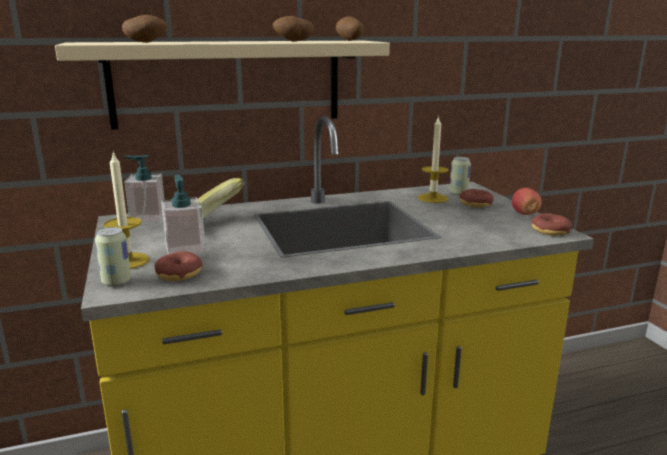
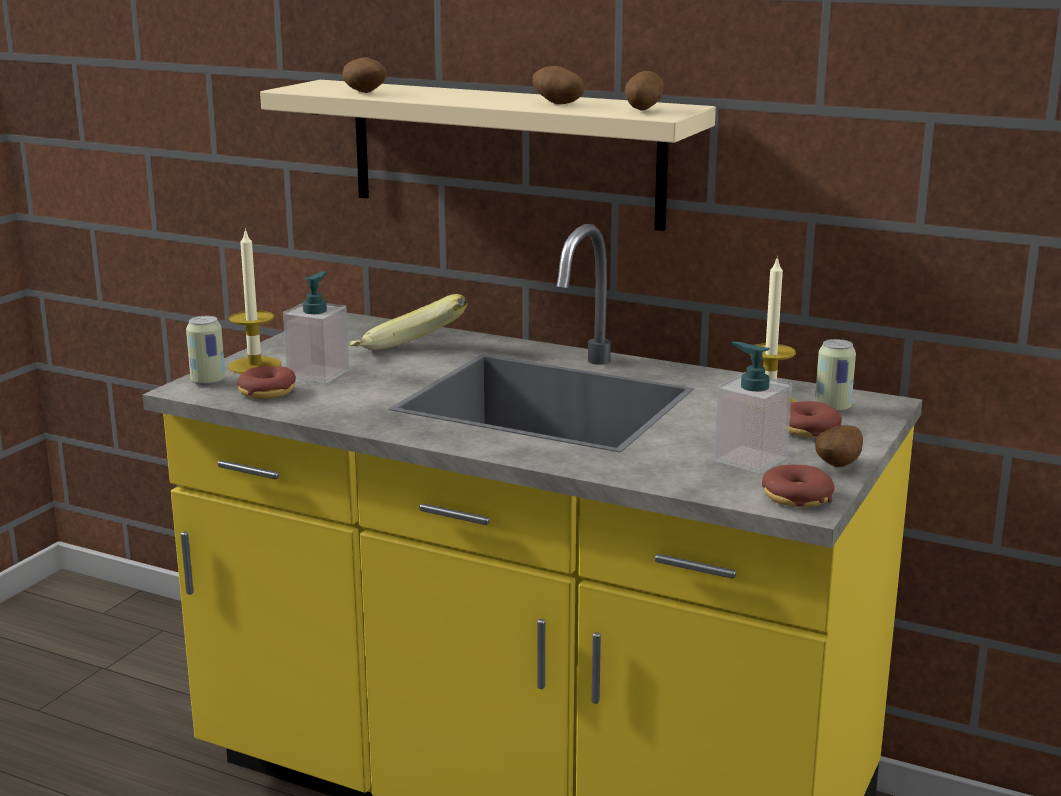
camera: 45 degrees right, 0 degrees up
(148, 220) = (363, 328): soap dispenser -> soap dispenser (750, 459)
(524, 214) = (838, 466): apple -> potato

